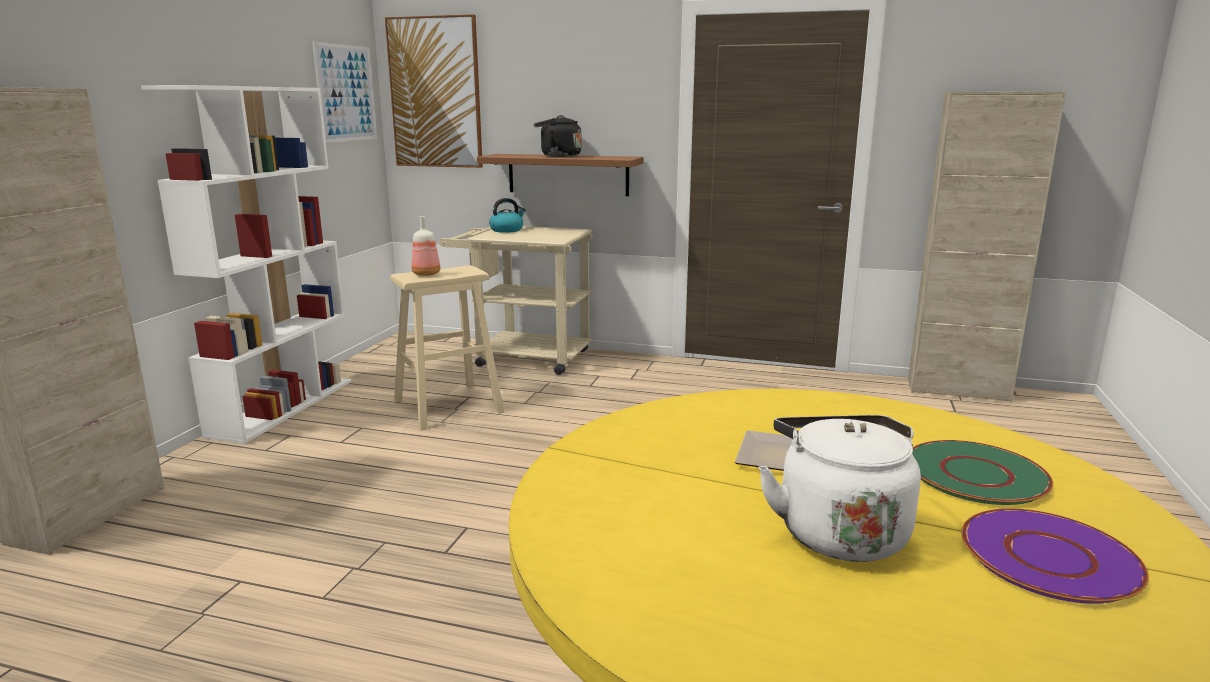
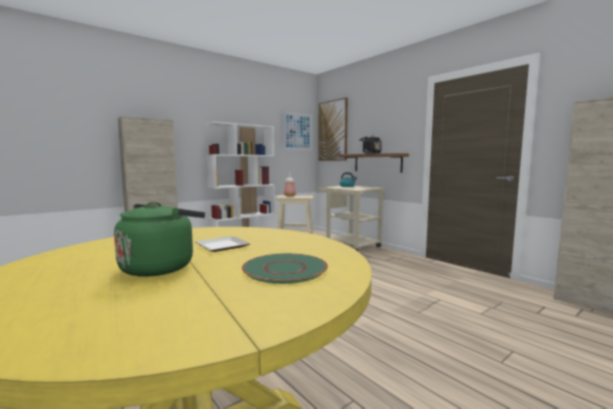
camera: 35 degrees right, 10 degrees down
(837, 531) = (161, 267): white kettle -> green kettle
(1050, 557) = (205, 301): purple plate -> none

